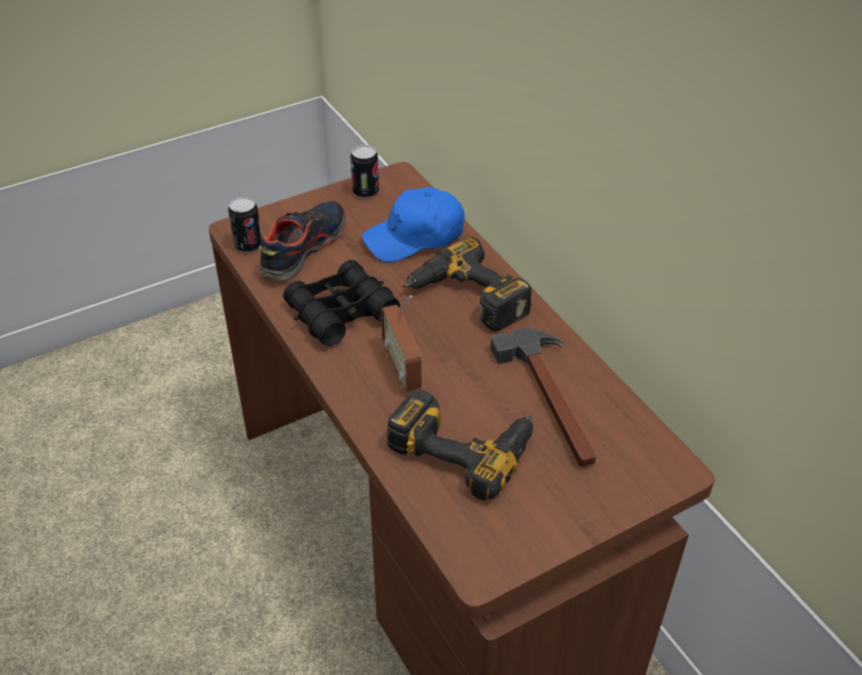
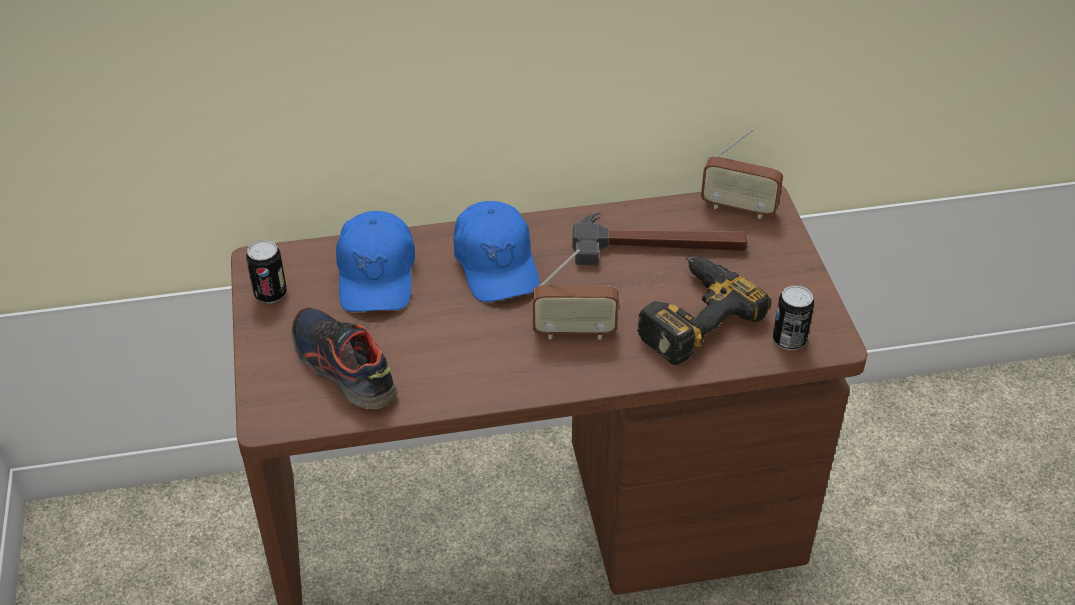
camera: 70 degrees left, 0 degrees up
(248, 245) = (305, 414): can -> can (789, 340)
(341, 312) = (467, 358): black binoculars -> none
(465, 299) = (496, 263): power drill -> blue cap
(648, 450) = (738, 208): none -> radio

